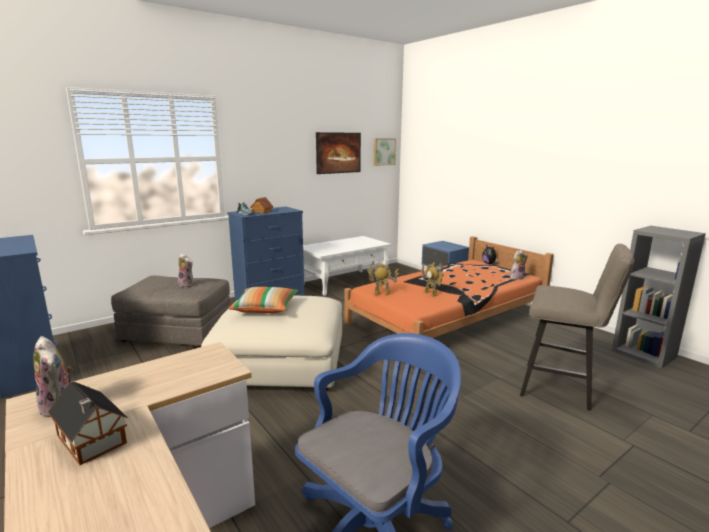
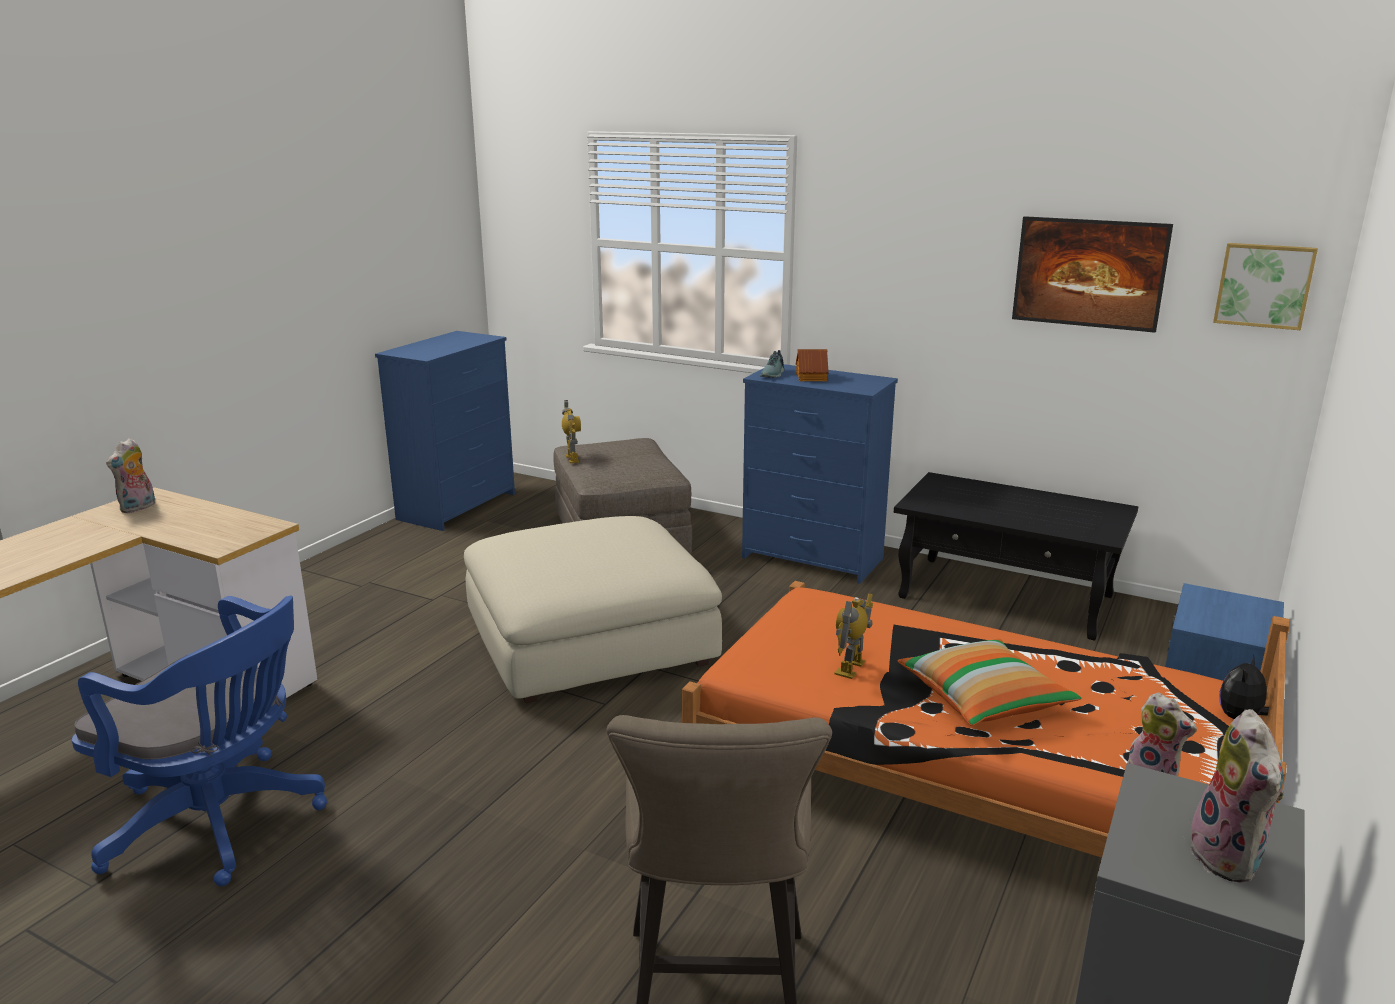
camera: 65 degrees right, 5 degrees up
(92, 441) = (80, 536): toy house -> none
(187, 285) = (624, 467): plush toy -> plush toy (1231, 858)
(265, 308) = (578, 539): pillow -> pillow (984, 699)
(344, 282) = (1007, 597): white coffee table -> black coffee table
(382, 293) = (790, 617): toy robot -> toy robot (572, 458)

